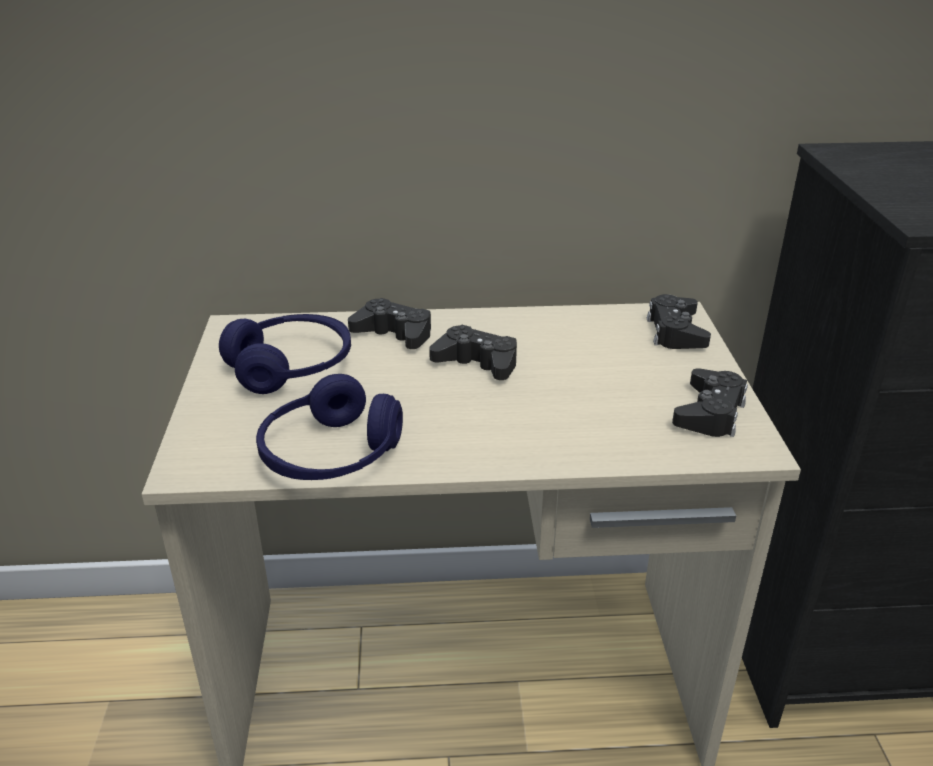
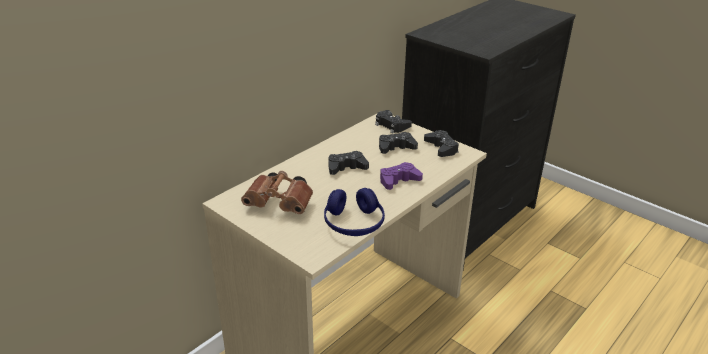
camera: 45 degrees left, 0 degrees up
(291, 367) = (281, 204): blue headphones -> brown binoculars
(394, 333) = (297, 172): black game controller -> black game controller (396, 147)
(526, 427) = (398, 180): none -> purple game controller

